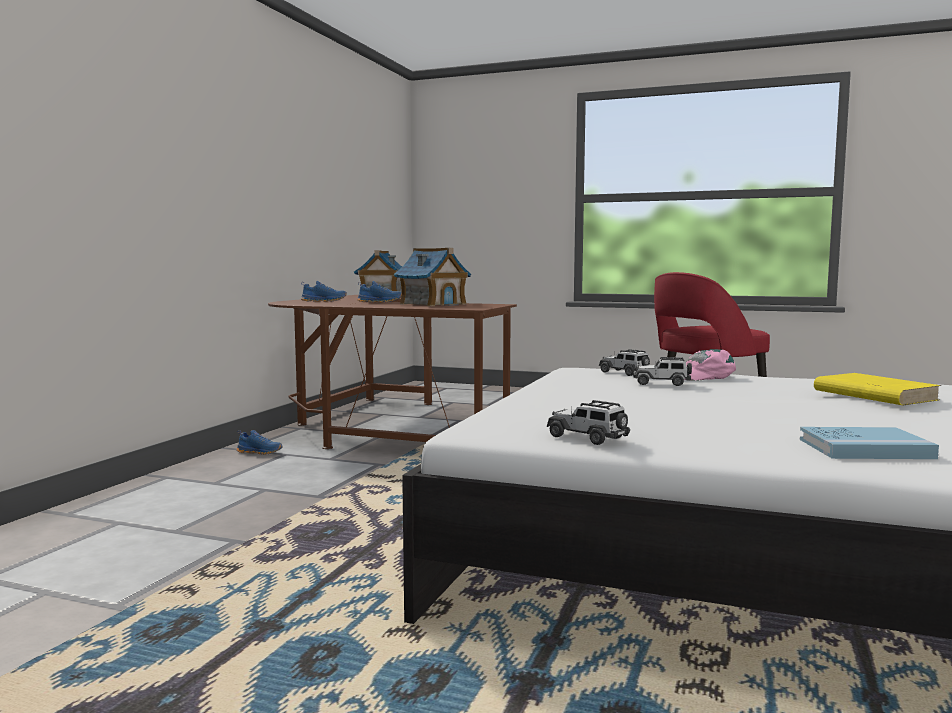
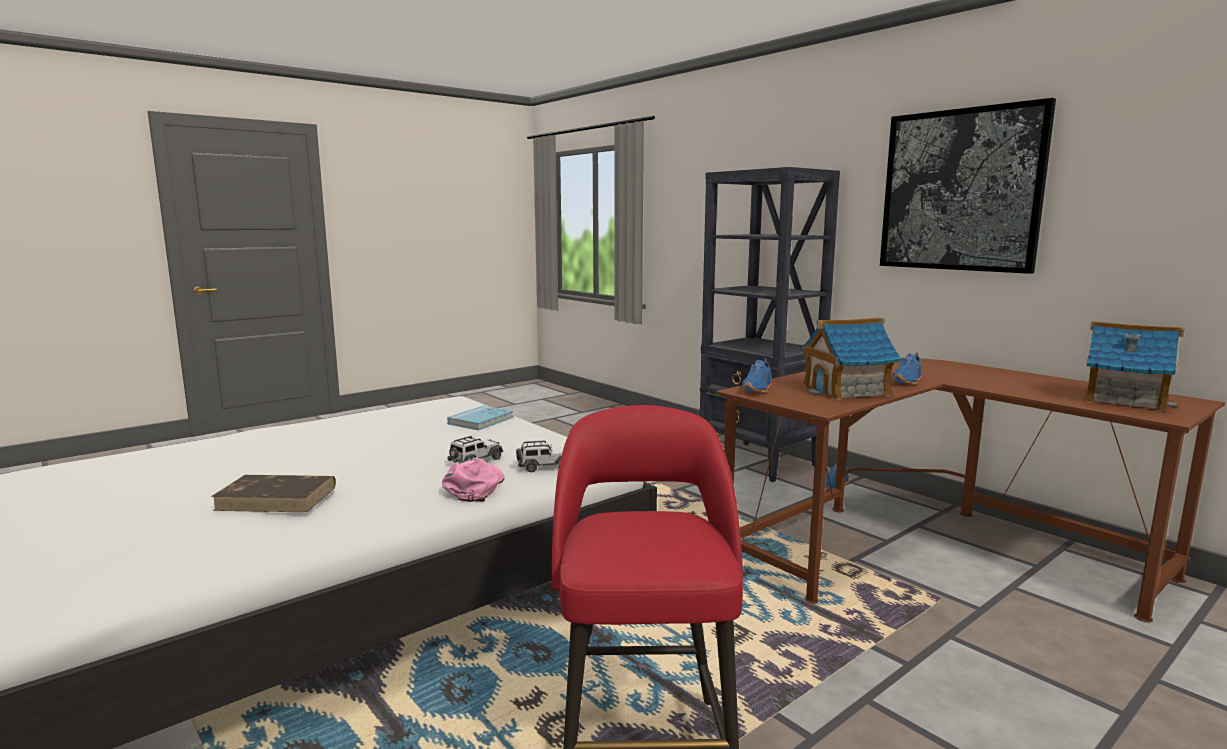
camera: 120 degrees right, 5 degrees up
(188, 480) = (759, 461): none -> black bookcase
(259, 152) = (960, 190): none -> picture
(324, 301) = (937, 370): blue shoe -> blue shoe (758, 389)
(588, 438) = (396, 409): toy car -> none
(865, 448) = (257, 442): blue book -> blue book (481, 420)
(873, 395) = (278, 498): yellow book -> brown book

